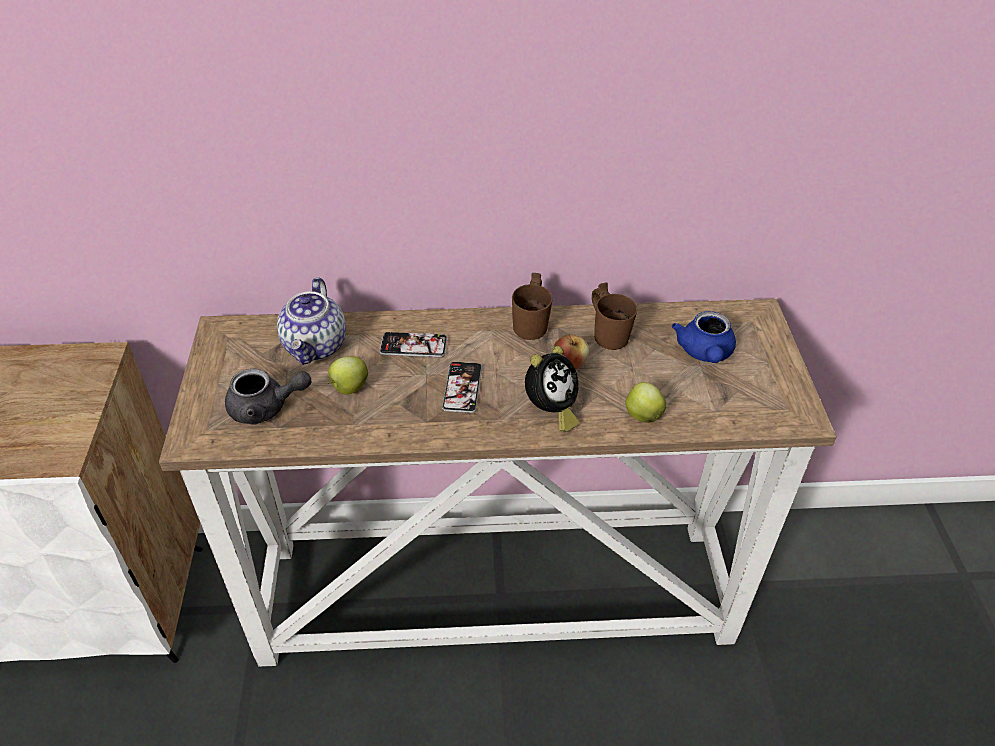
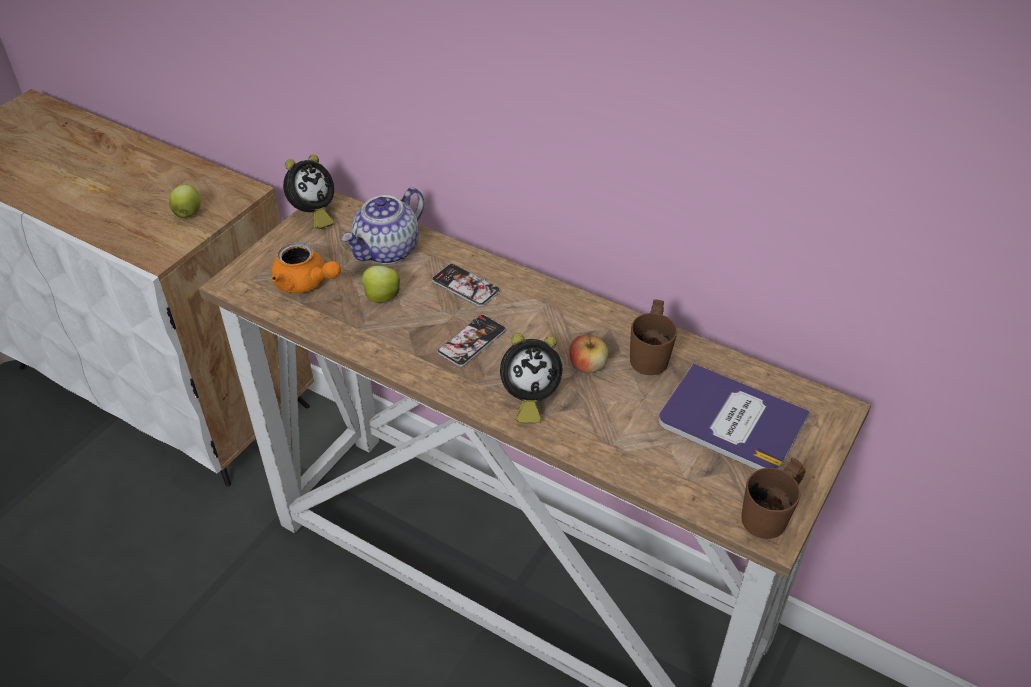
camera: 35 degrees right, 0 degrees up
(213, 345) = (313, 215): none -> alarm clock
(266, 408) = (306, 283): grey teapot -> orange teapot
(535, 325) = (589, 317): brown mug -> brown mug (774, 519)
(642, 415) = (609, 445): apple -> apple (188, 213)
(704, 353) = (731, 420): blue teapot -> book

